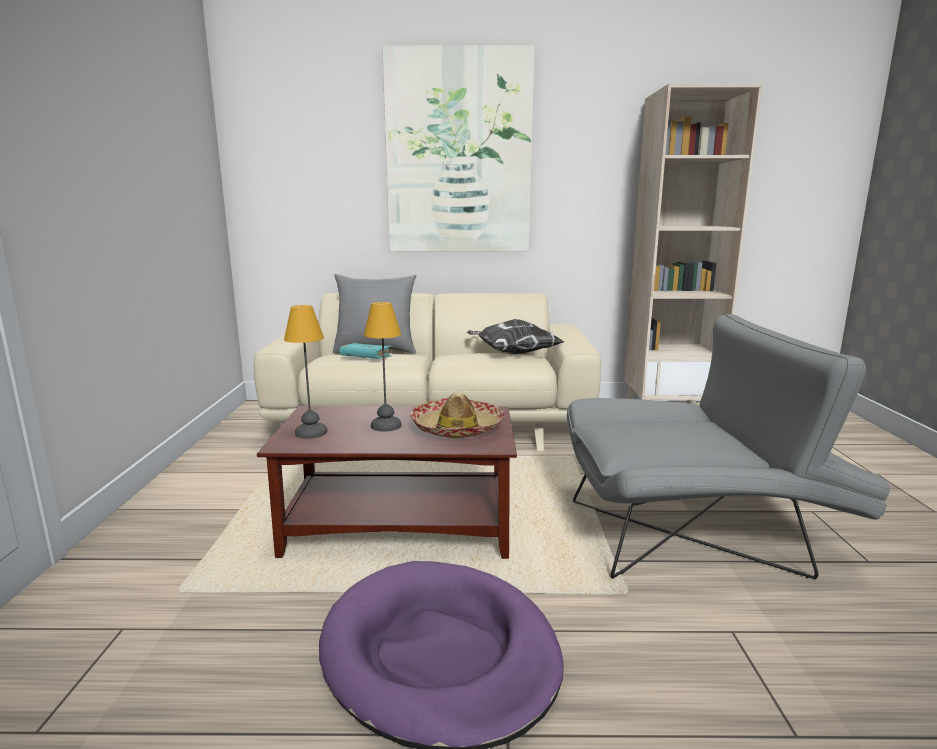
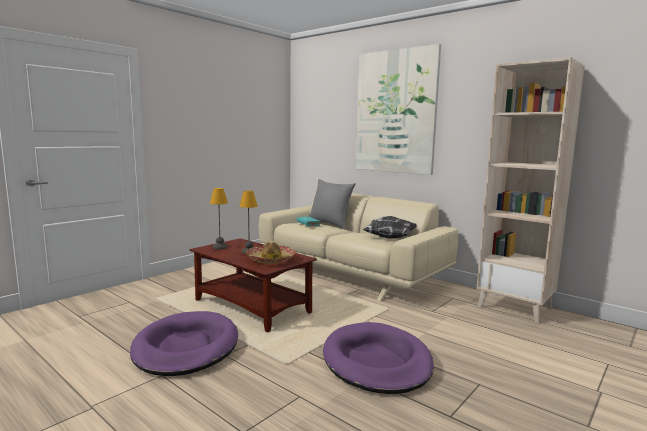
camera: 40 degrees right, 5 degrees down
(698, 533) = (377, 362): grey armchair -> purple dog bed

